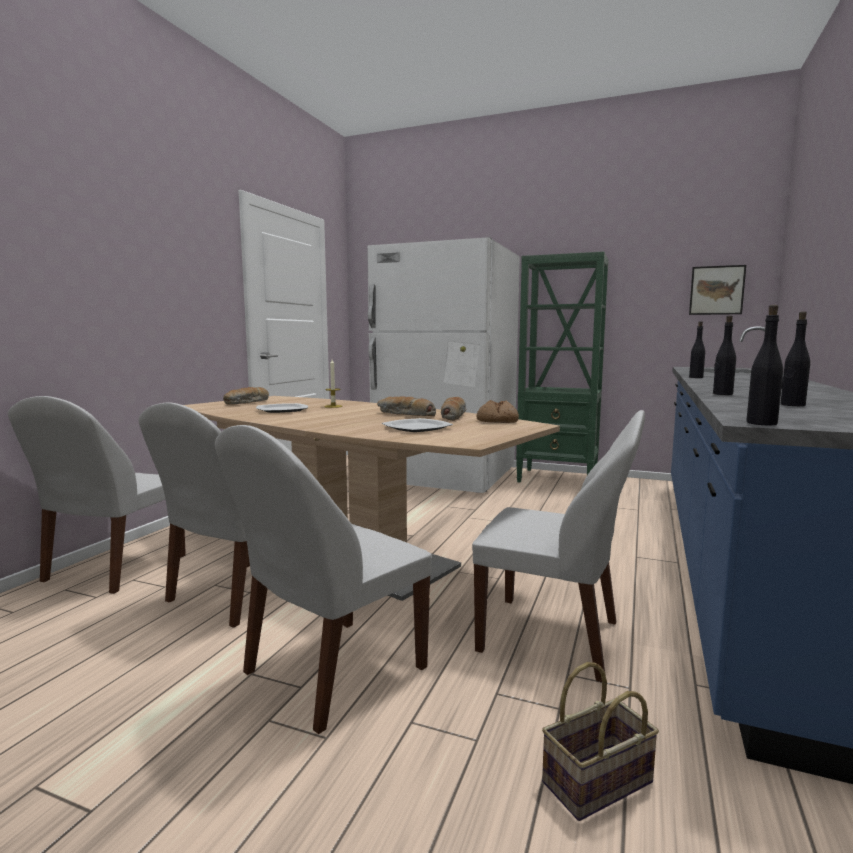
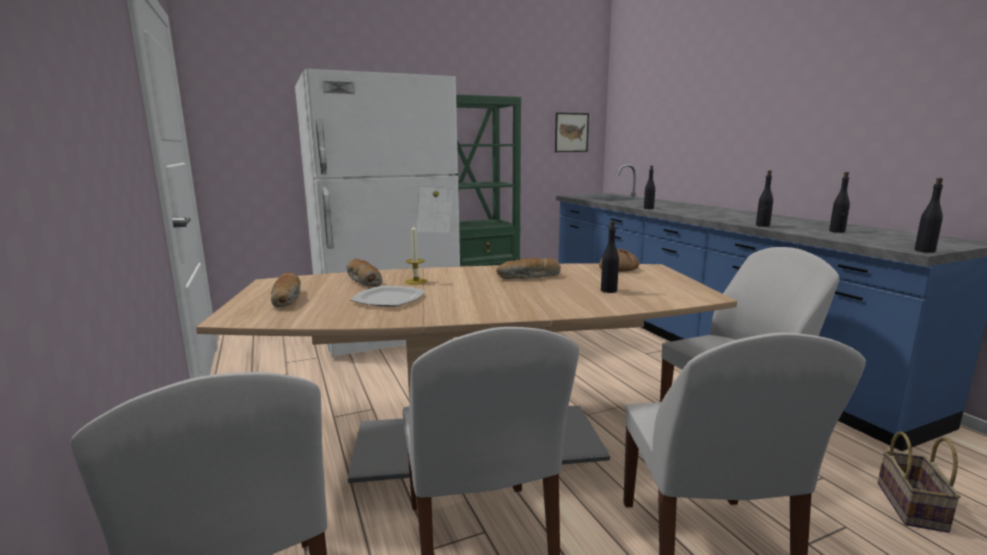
camera: 45 degrees left, 5 degrees up
(416, 428) = (608, 290): plate -> black bottle
(453, 416) = (568, 270): bread -> bread (362, 280)

